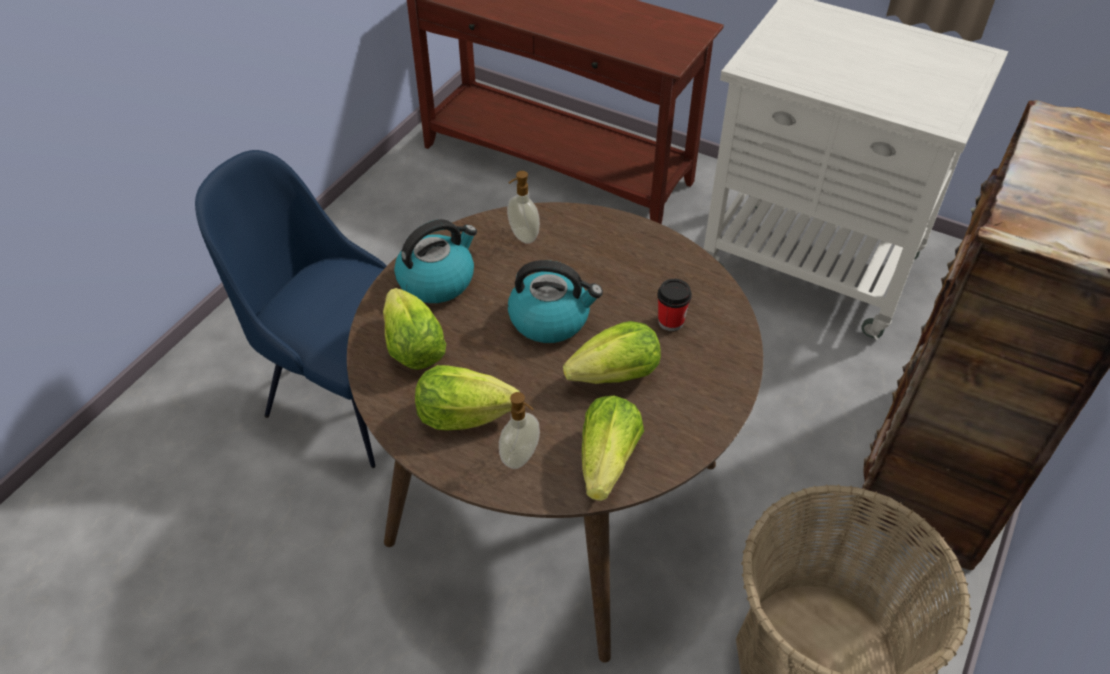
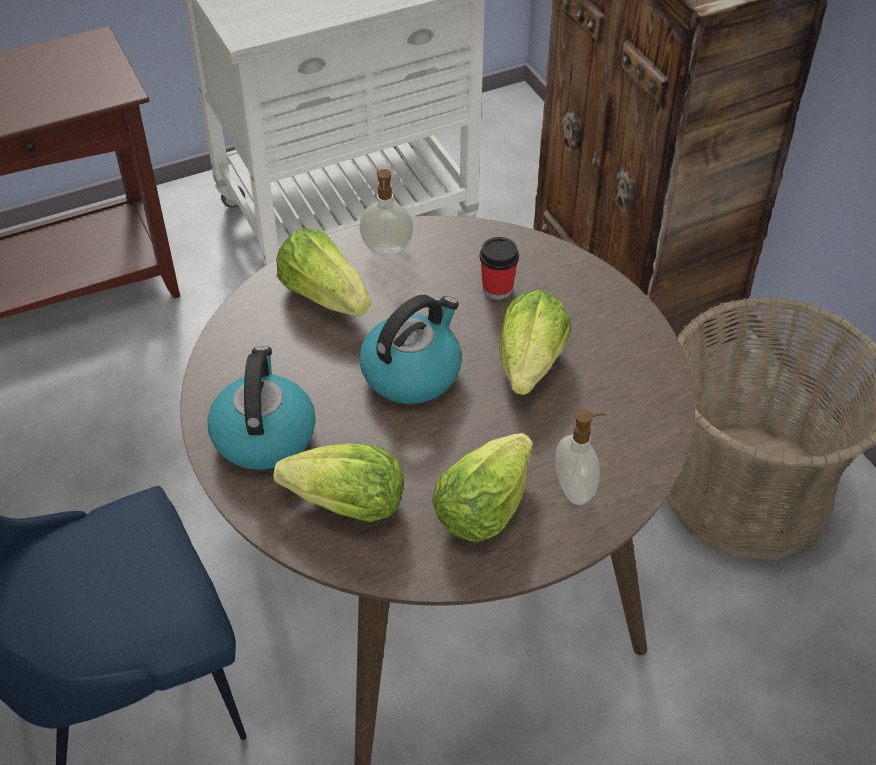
camera: 55 degrees left, 0 degrees up
(522, 236) = (270, 332): soap dispenser -> soap dispenser (387, 250)
(607, 460) = (630, 426): lettuce -> lettuce (324, 295)

